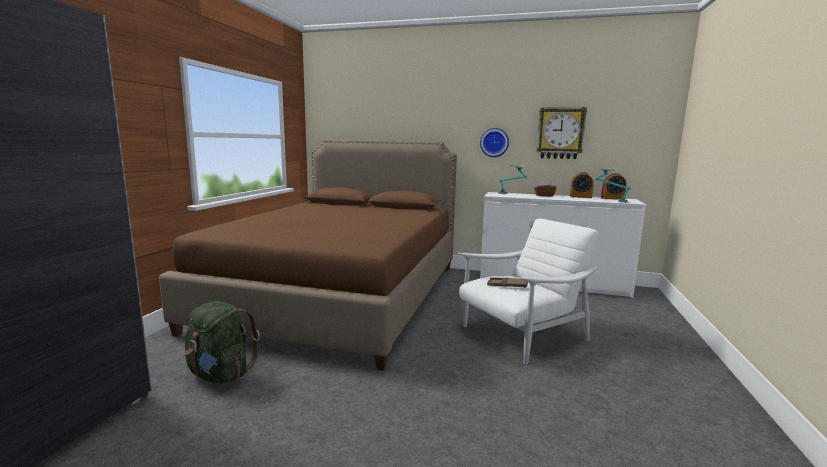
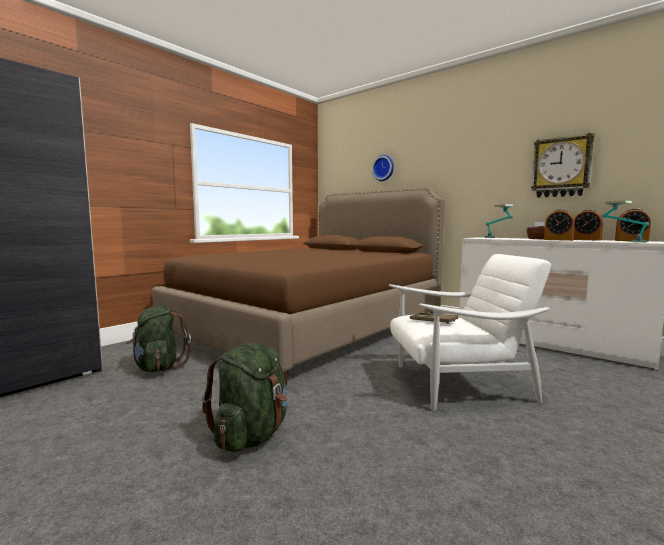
camera: 25 degrees right, 5 degrees down
(407, 425) = (251, 435): none -> green backpack
(494, 142) = (484, 184): wall clock -> wall clock (384, 168)
(564, 198) = (558, 240): none -> alarm clock

